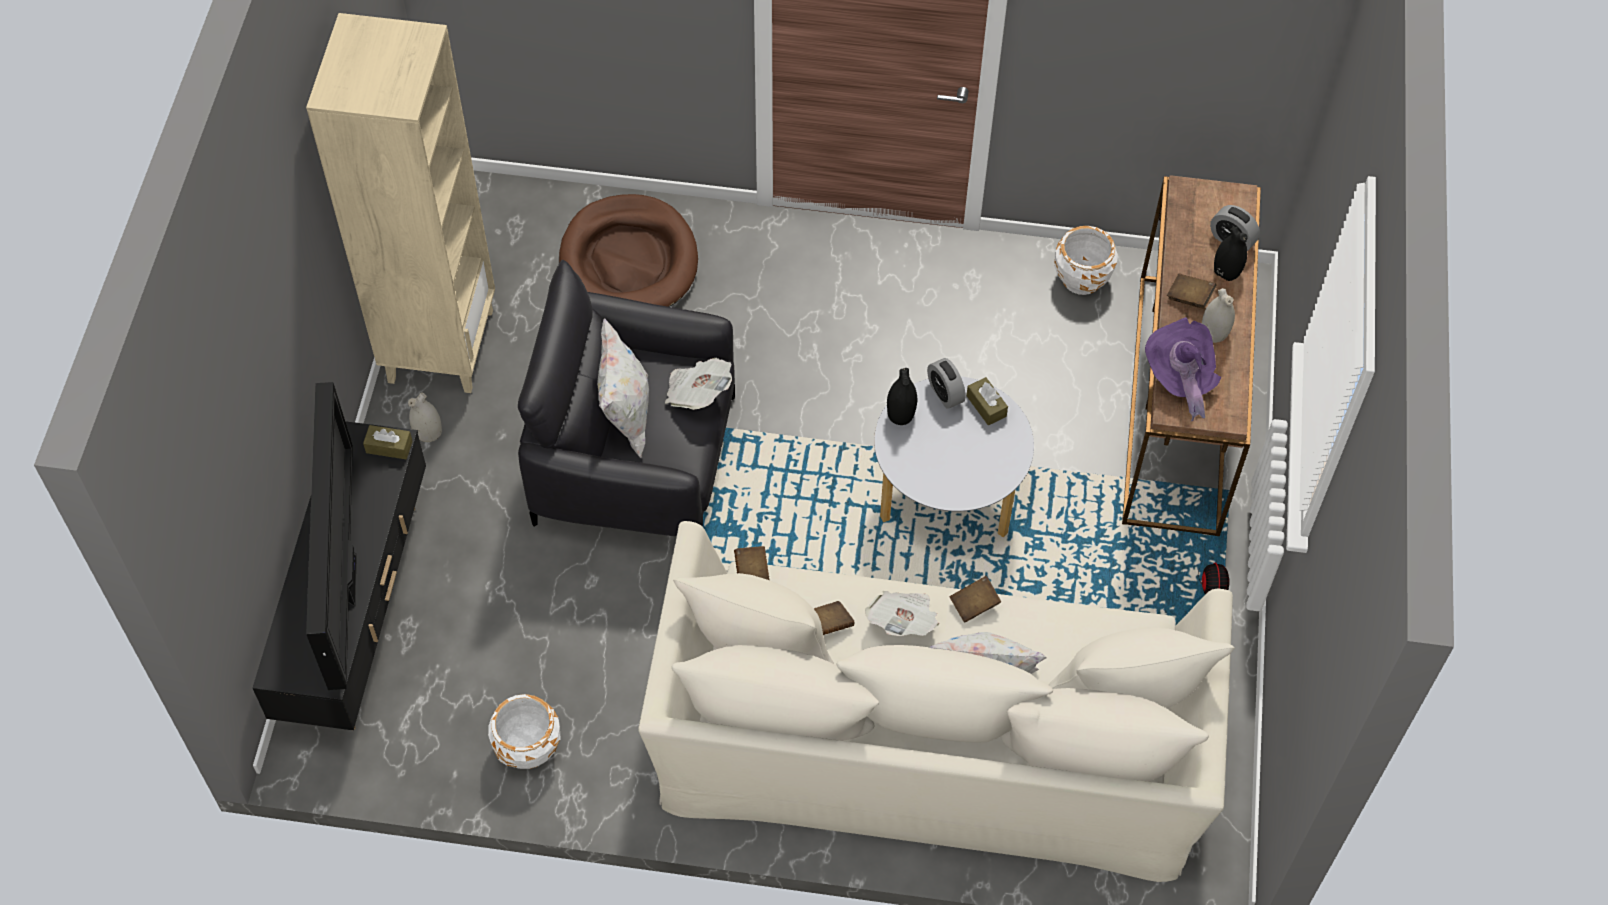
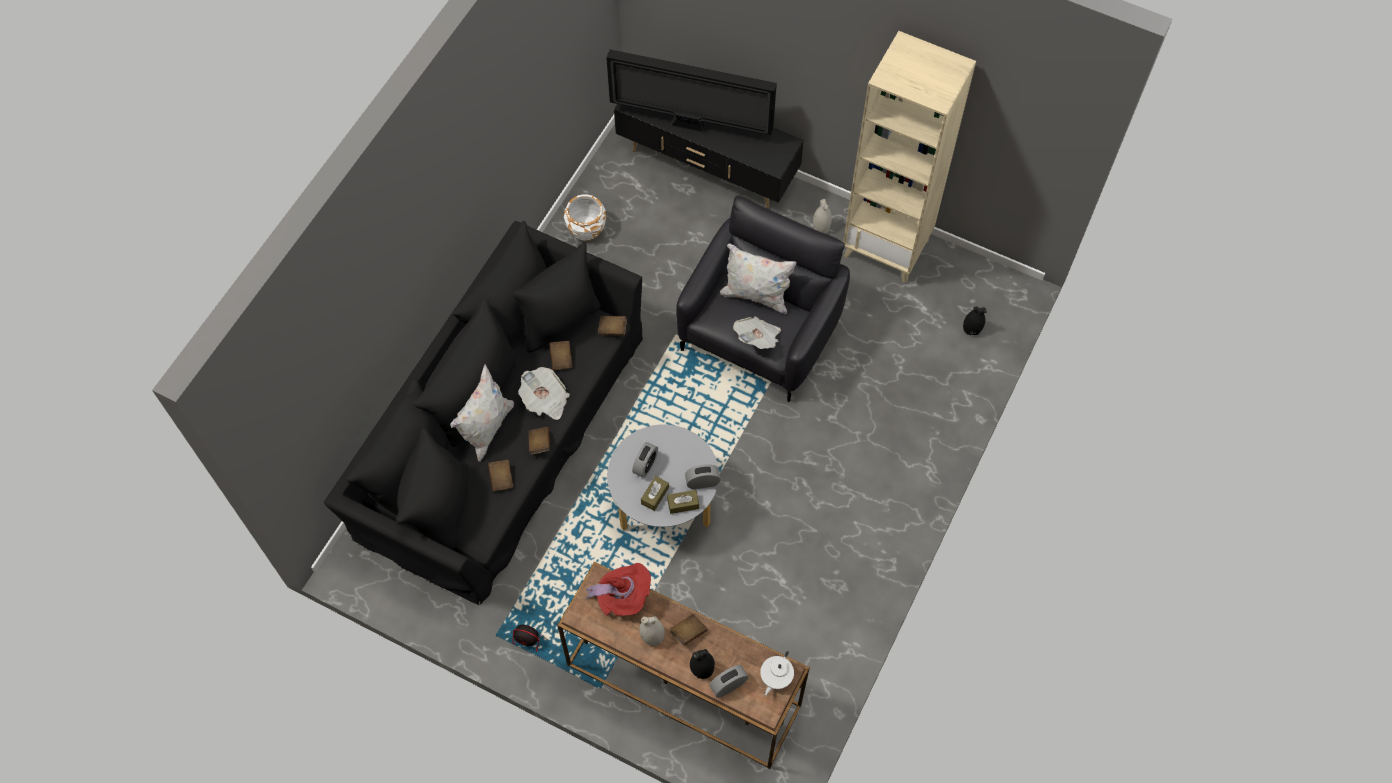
camera: 110 degrees right, 5 degrees up
(389, 447) = (773, 162): brown tissue box -> brown tissue box (655, 495)
(629, 262) = (922, 371): brown dog bed -> none
(901, 413) = (697, 450): black vase -> black vase (972, 329)
(930, 735) = (502, 435): beige sofa -> black sofa
(949, 466) = (645, 465): none -> alarm clock
(1048, 634) = (501, 478): none -> brown book
(1082, 278) = (814, 663): white planter -> none
(1180, 379) = (623, 596): purple hat -> red hat
(1197, 198) = (775, 677): none -> white teapot

